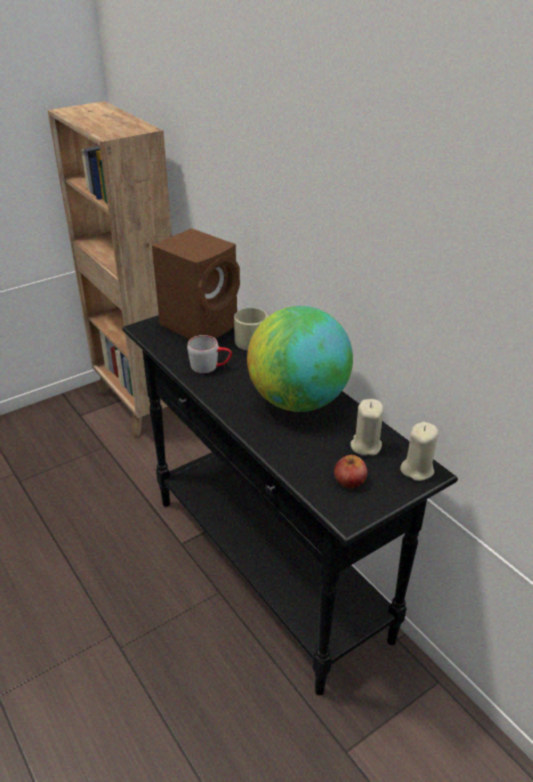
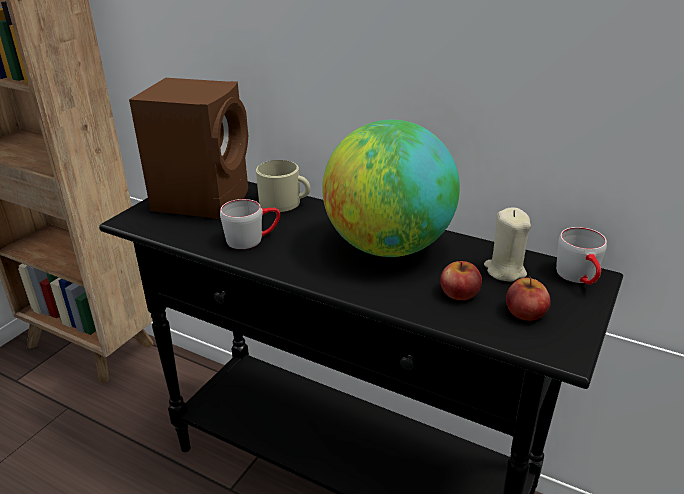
camera: 25 degrees left, 5 degrees down
(316, 451) = (459, 292): none -> apple
(417, 469) = (580, 278): beige candle -> grey mug

